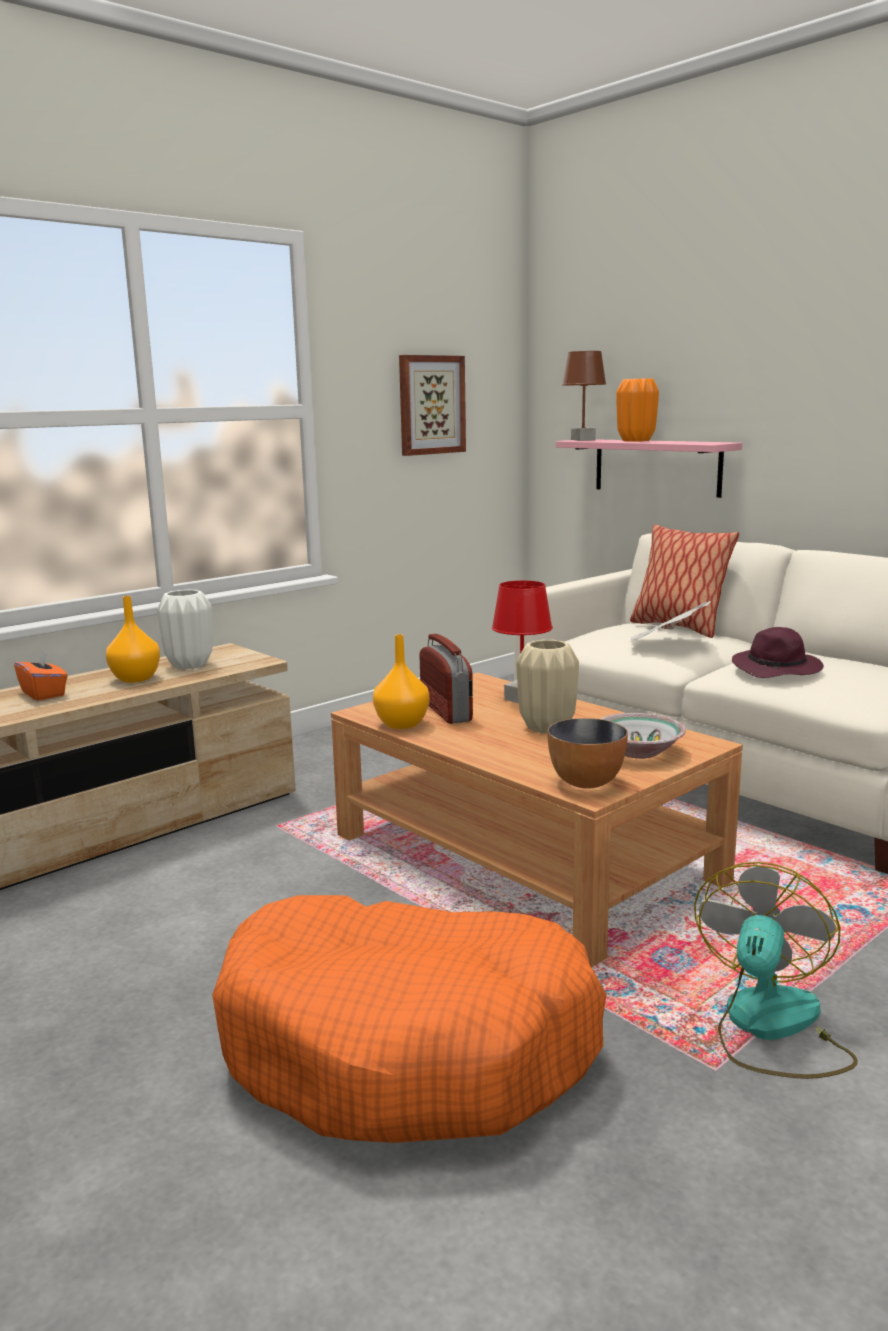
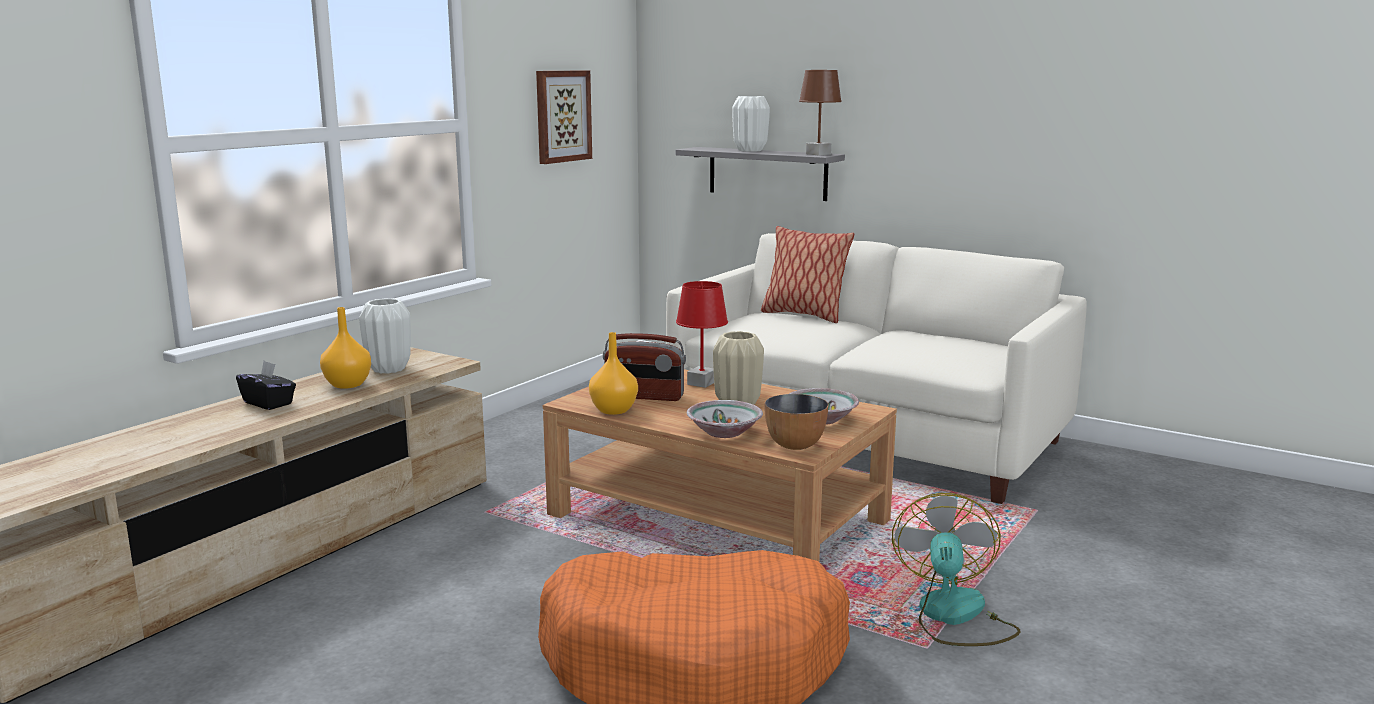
camera: 15 degrees left, 0 degrees up
(44, 693) = (268, 403): orange tissue box -> black tissue box
(446, 710) = (644, 396): radio -> radio turned 135 degrees clockwise
(510, 760) = (724, 432): none -> bowl
(582, 439) = (698, 148): brown table lamp -> brown table lamp (818, 154)
(635, 440) = (749, 150): orange vase -> white vase
(656, 467) = (767, 173): pink shelf -> grey shelf
(665, 644) = (803, 330): newspaper -> none
(777, 669) = (903, 347): purple hat -> none

